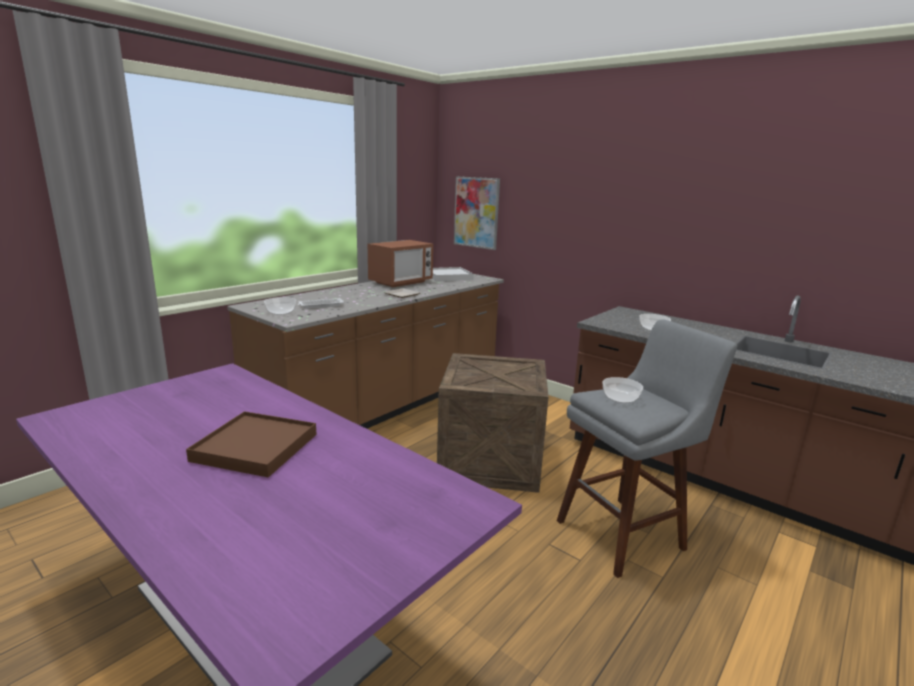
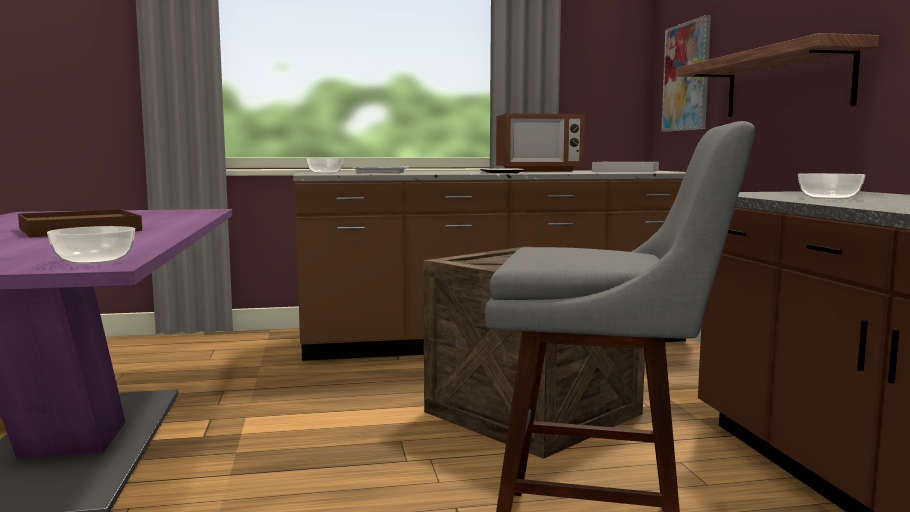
camera: 40 degrees right, 10 degrees down
(566, 237) = (786, 83): none -> shelf
(620, 398) = (562, 249): bowl -> bowl (92, 260)

